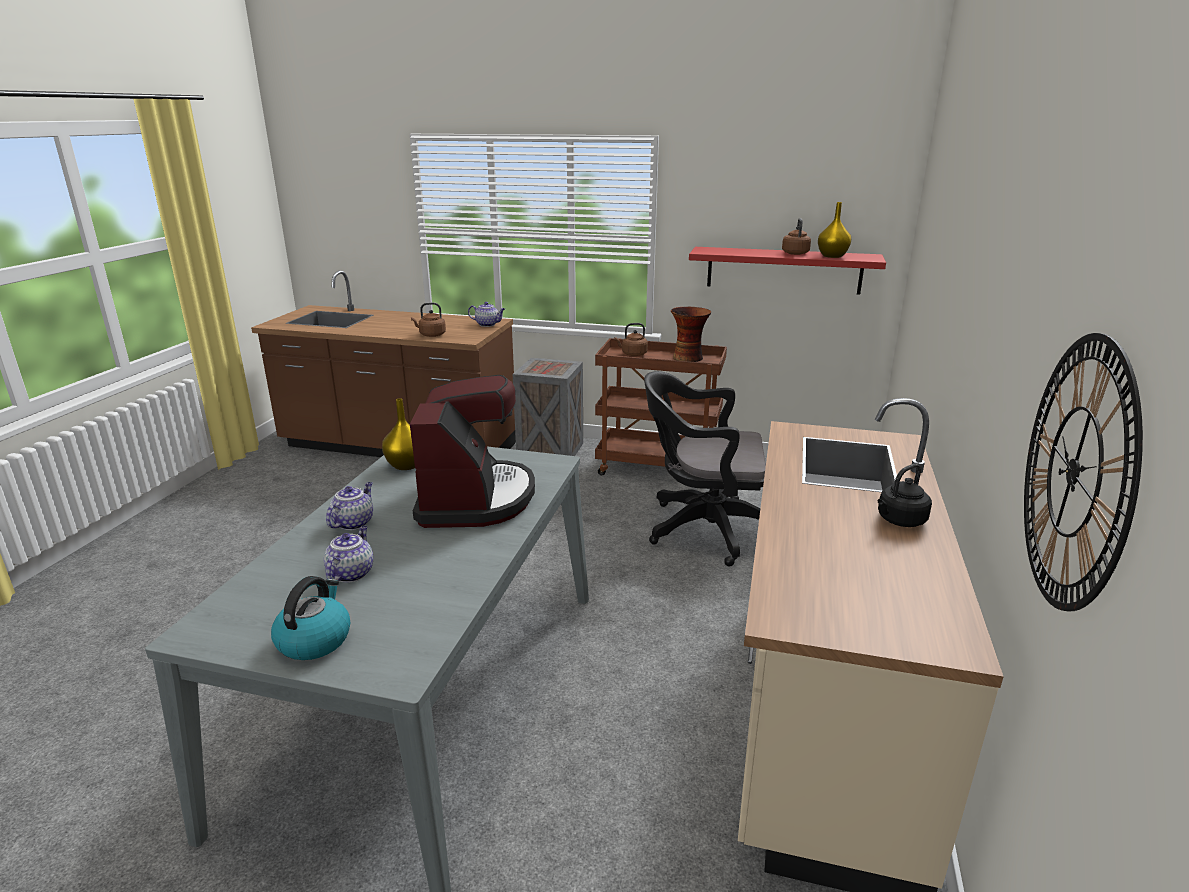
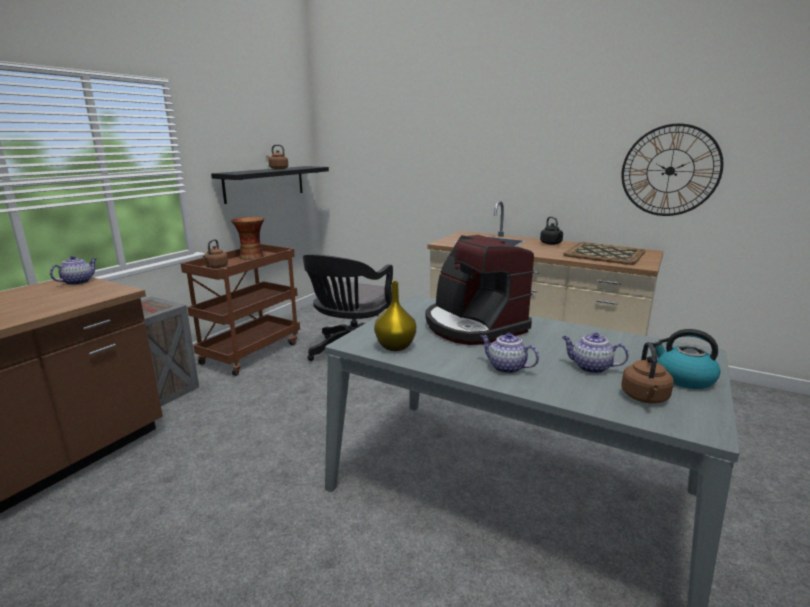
camera: 75 degrees left, 5 degrees down
(431, 335) = (61, 304): brown kettle -> brown kettle (645, 398)
(475, 499) = (473, 326): coffee machine -> coffee machine turned 135 degrees counterclockwise
(783, 270) = (265, 183): red shelf -> black shelf
(831, 256) = (298, 168): yellow vase -> none
(861, 580) = (605, 254): none -> tray

